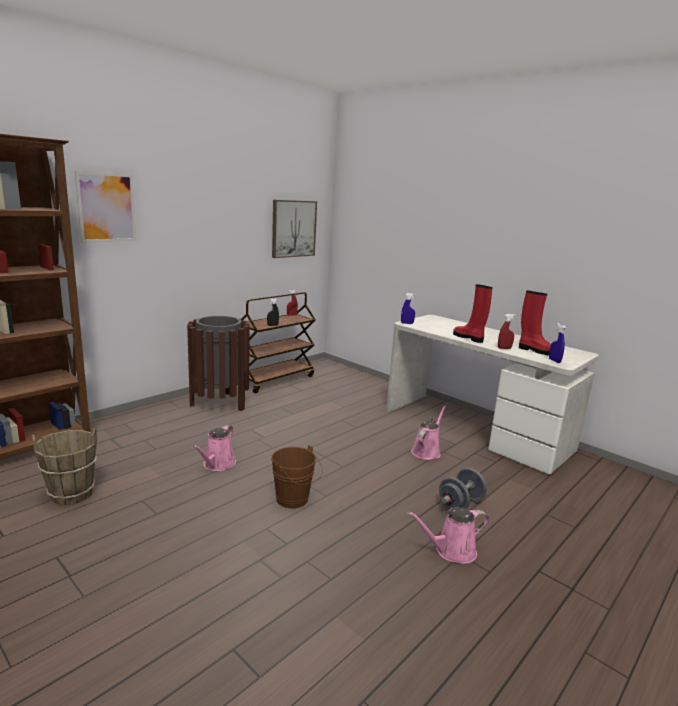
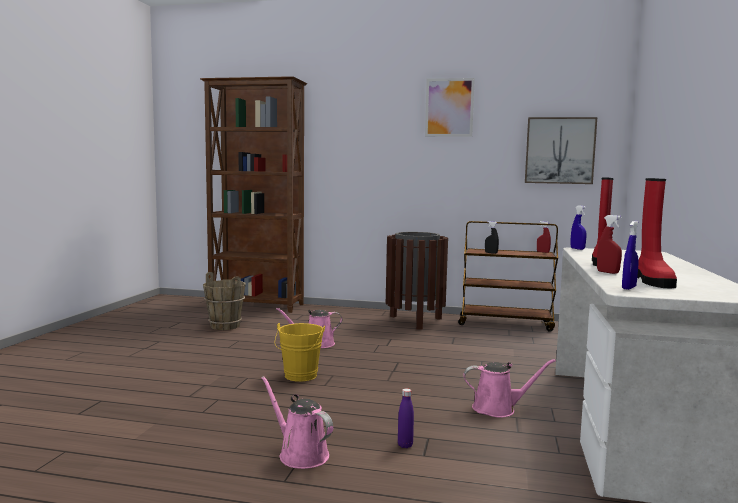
camera: 60 degrees right, 10 degrees down
(106, 207) = (347, 130): picture -> picture (449, 107)
(295, 501) = (299, 377): brown bucket -> yellow bucket
(460, 504) = (405, 445): grey dumbbell -> purple bottle

